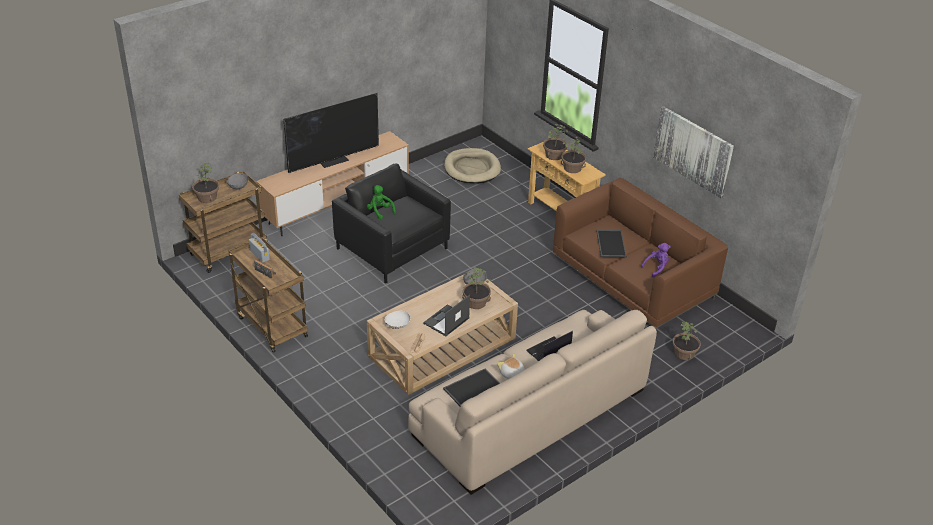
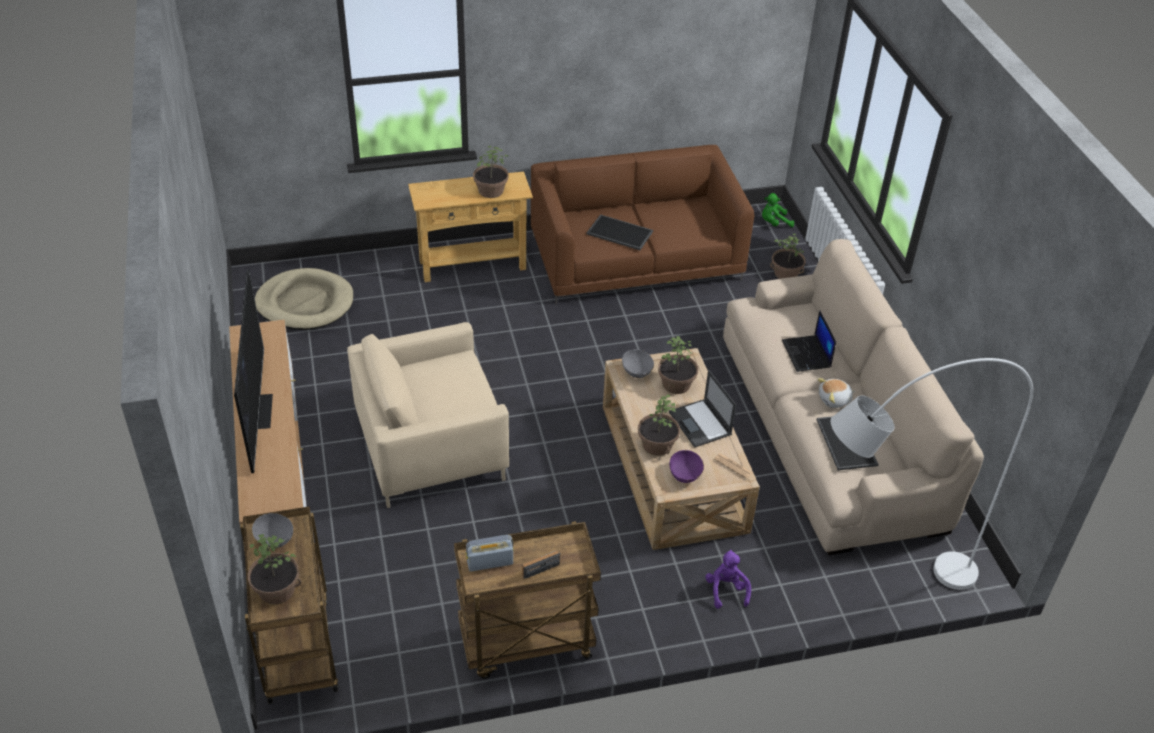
camera: 65 degrees left, 5 degrees up
(380, 211) = (423, 405): green plush toy -> green plush toy (774, 223)
(392, 248) = (430, 446): black armchair -> beige armchair
(397, 326) = (685, 474): white bowl -> purple bowl
(399, 466) = (879, 586): none -> white floor lamp
(554, 155) = (450, 194): potted plant -> potted plant (656, 445)
(656, 268) = (686, 218): purple plush toy -> purple plush toy (726, 590)
(693, 151) = (639, 66): picture -> none

